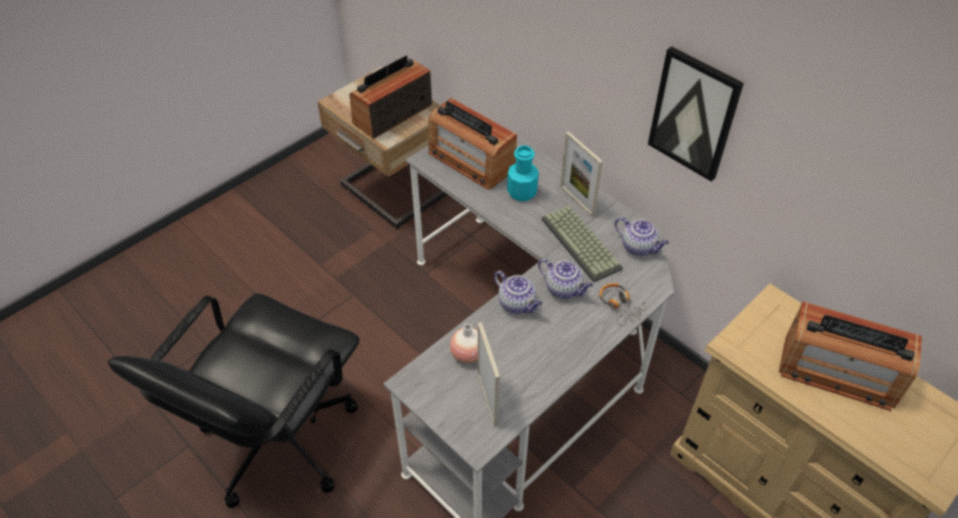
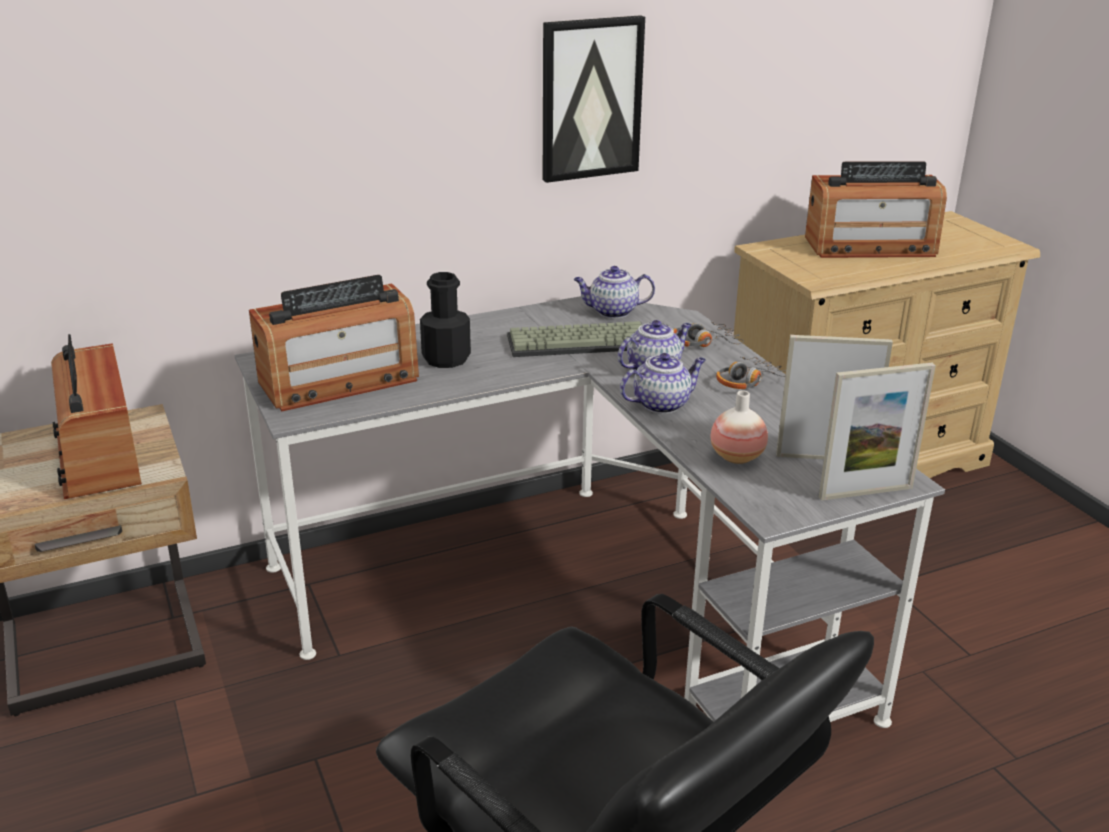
camera: 70 degrees left, 20 degrees down
(522, 192) = (446, 359): turquoise bottle -> black bottle
(574, 341) = (748, 381): none -> headphones
(577, 200) = (497, 328): picture frame -> picture frame (865, 492)
(639, 247) = (612, 312): teapot -> teapot turned 150 degrees counterclockwise
(837, 372) = (870, 247): radio -> radio turned 45 degrees clockwise

